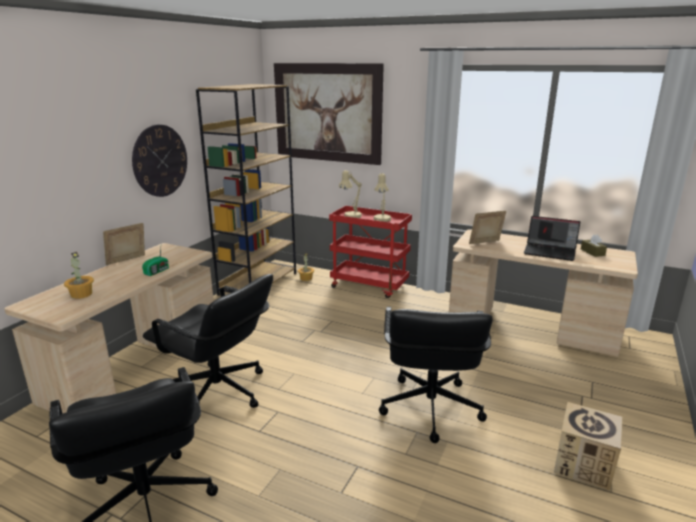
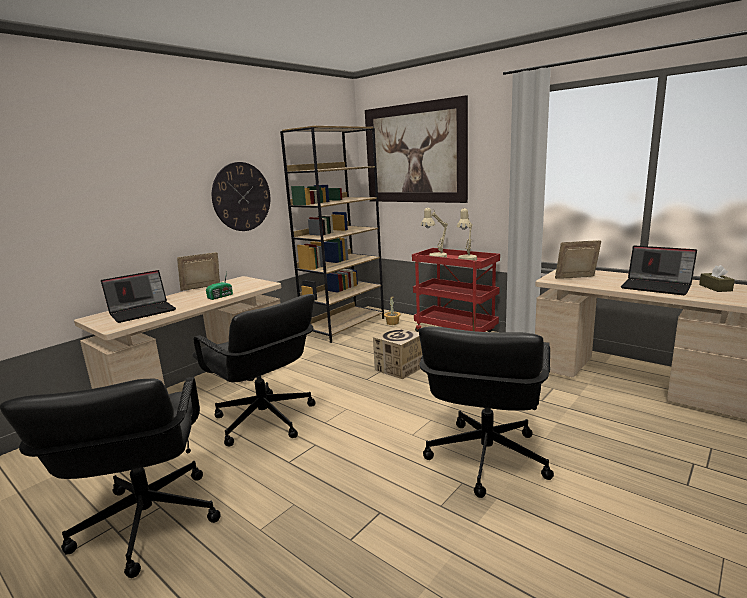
camera: 15 degrees right, 5 degrees down
(81, 294) = (143, 311): potted plant -> laptop
(583, 464) = (680, 550): cardboard box -> cardboard box (399, 368)

